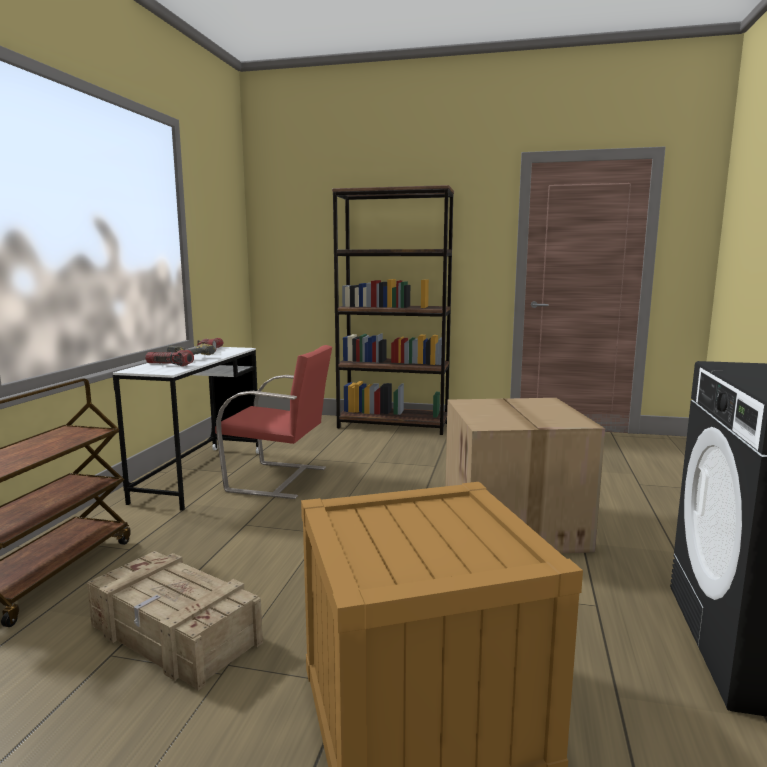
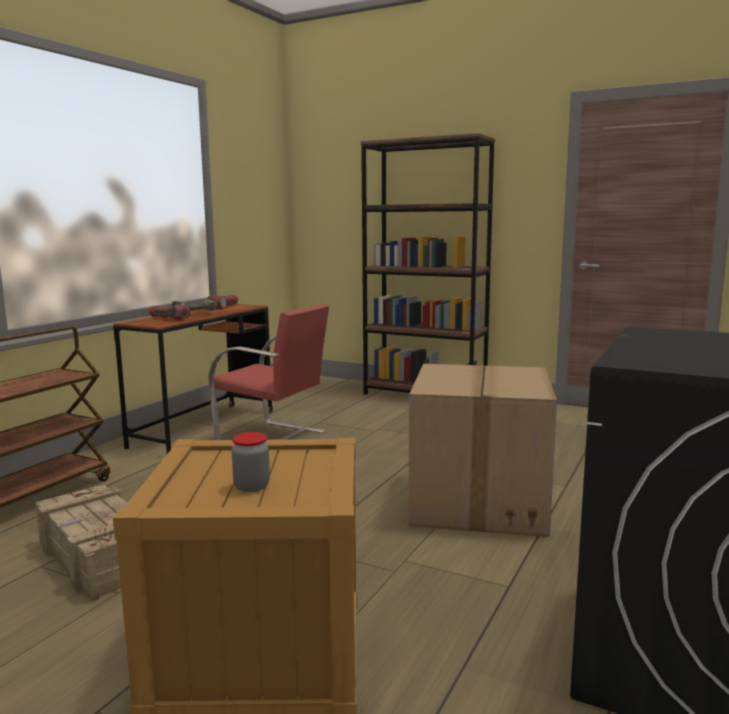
camera: 15 degrees right, 0 degrees up
(200, 475) = (204, 429): white desk -> brown desk
(436, 548) = (251, 487): none -> jar

